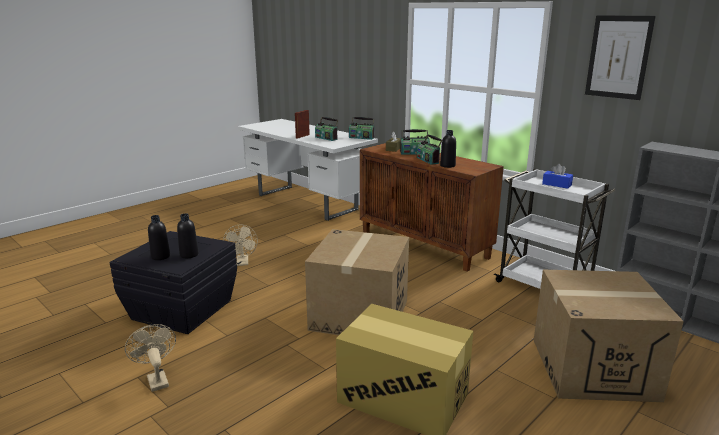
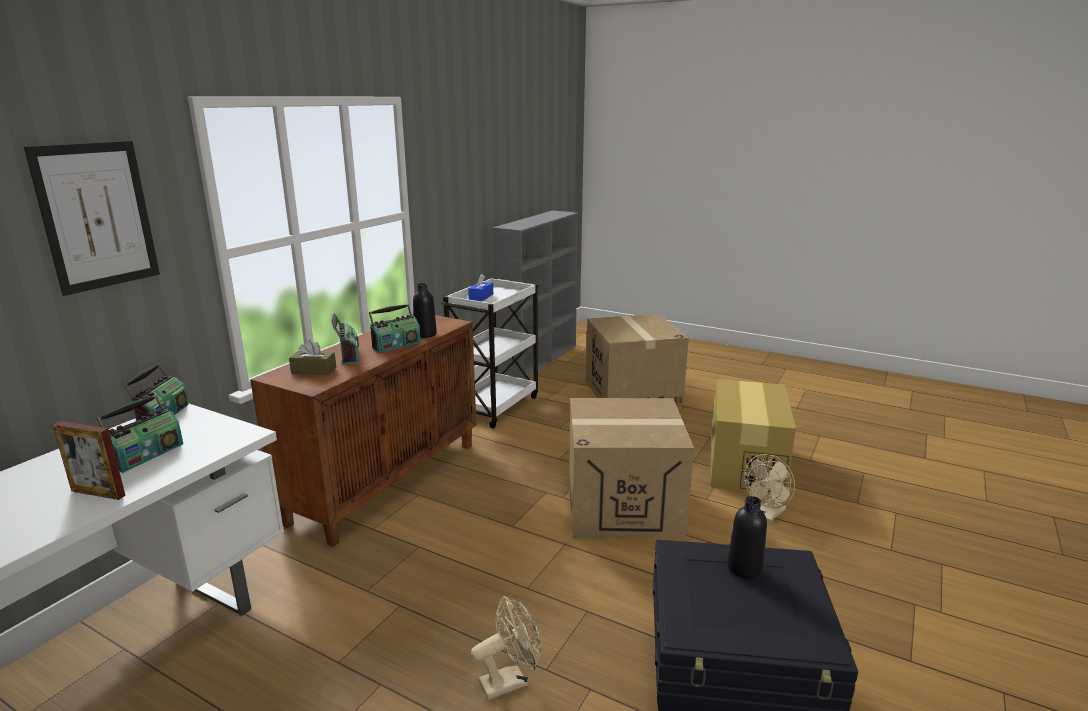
camera: 105 degrees left, 0 degrees up
(156, 379) = (893, 638): beige fan -> beige fan (767, 515)
(160, 256) = (780, 600): black bottle -> none
(618, 57) = (456, 155): picture -> picture (97, 216)

